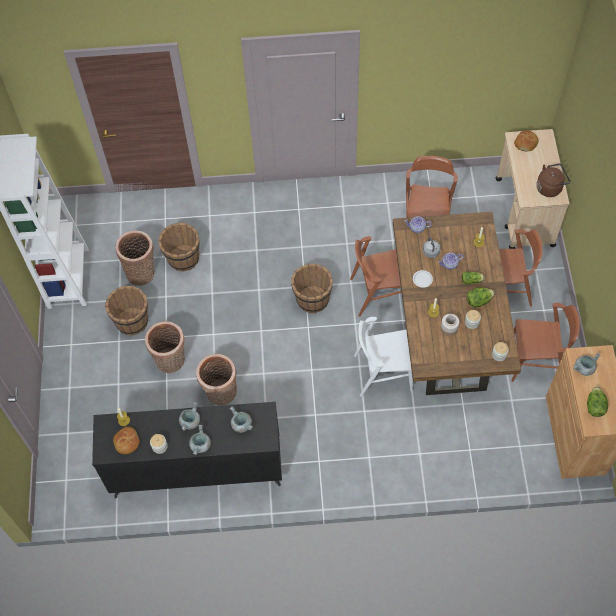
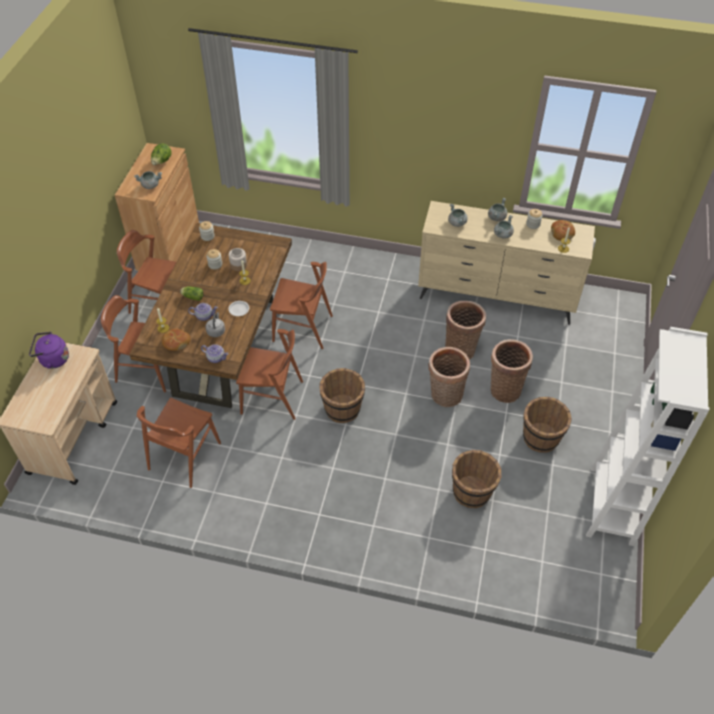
camera: 165 degrees left, 10 degrees down
(141, 272) = (523, 489): basket -> basket (445, 396)
(196, 470) = (497, 297): black dresser -> beige dresser
(382, 372) = (303, 328): white chair -> brown chair
(478, 301) = (197, 279): lettuce -> none
(526, 143) = (39, 414): bread -> bread (176, 342)
(550, 187) = (52, 359): brown kettle -> purple kettle

